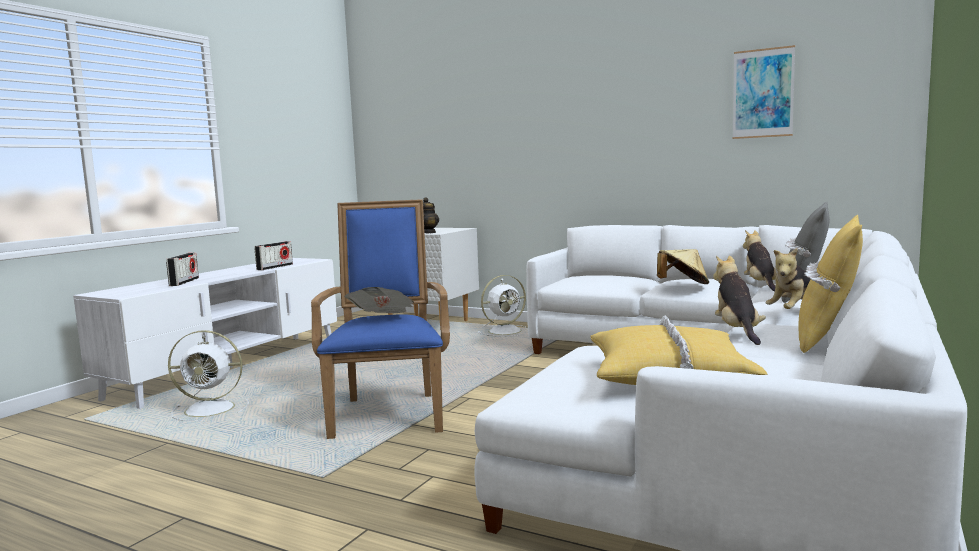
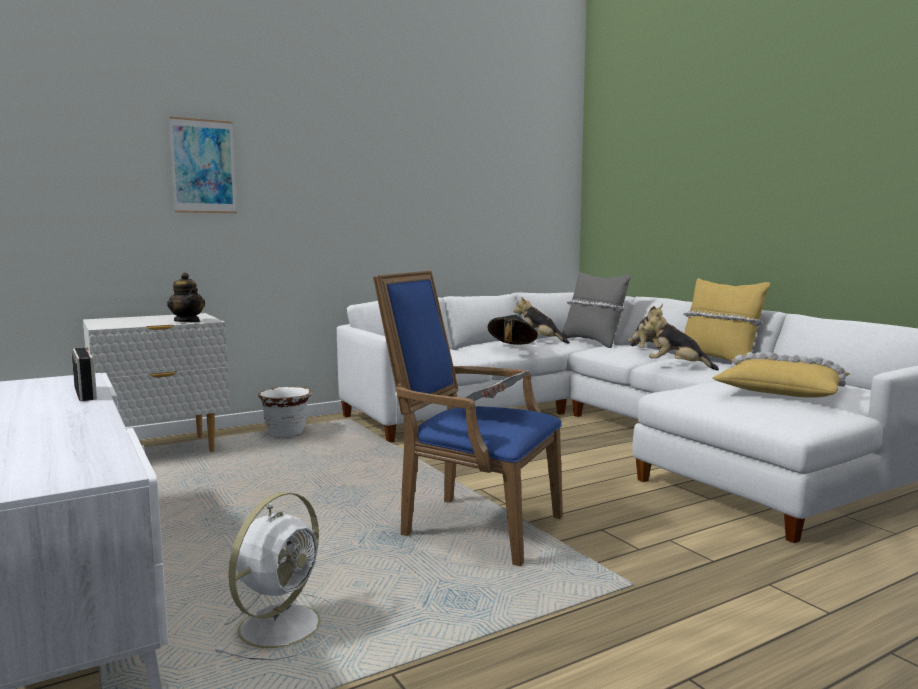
camera: 60 degrees left, 0 degrees up
(184, 282) = (71, 437): radio -> none
(506, 331) = (286, 433): white fan -> white planter
(683, 285) = (511, 347): beige hat -> black hat
(763, 93) = (491, 182): picture -> picture (203, 166)

